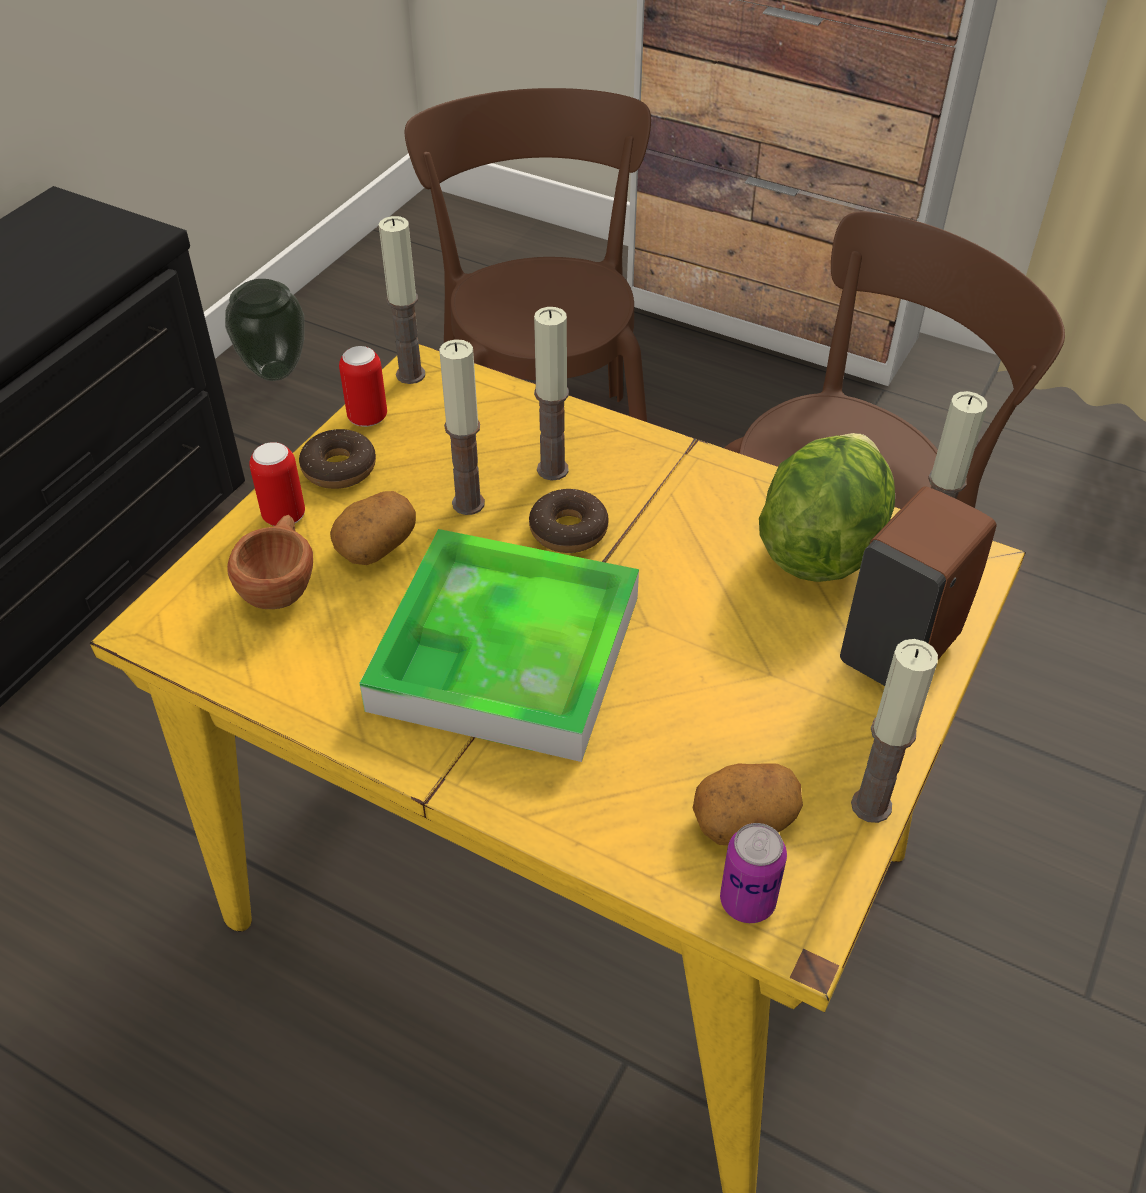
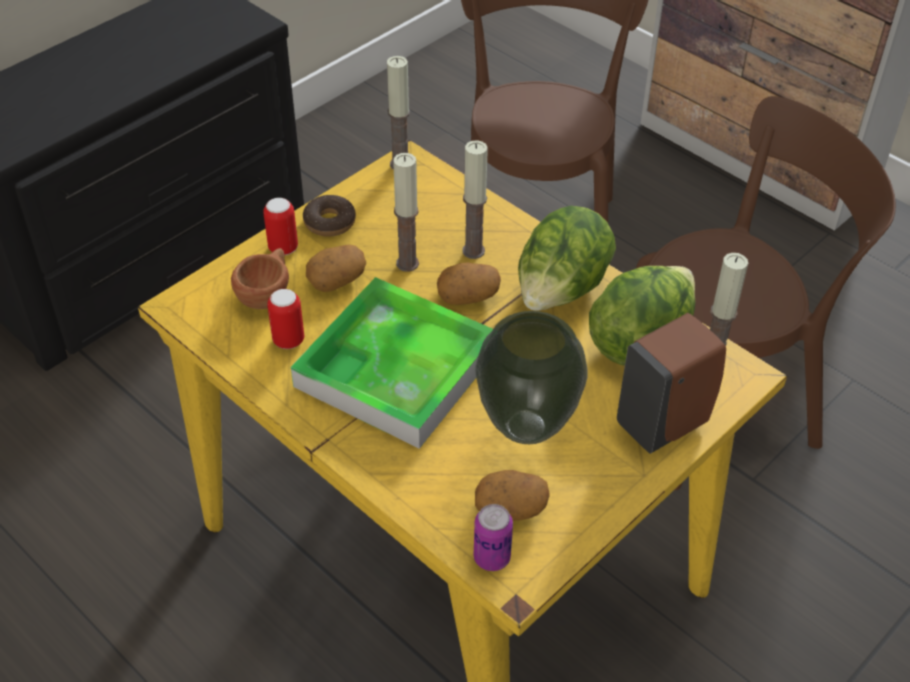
camera: 15 degrees right, 0 degrees up
(276, 371) = (351, 130): vase -> vase (528, 426)
(367, 418) = (360, 190): can -> can (288, 340)
(568, 530) = (468, 295): donut -> potato
(691, 501) = (561, 292): none -> lettuce
(871, 805) = (598, 519): candle -> none

